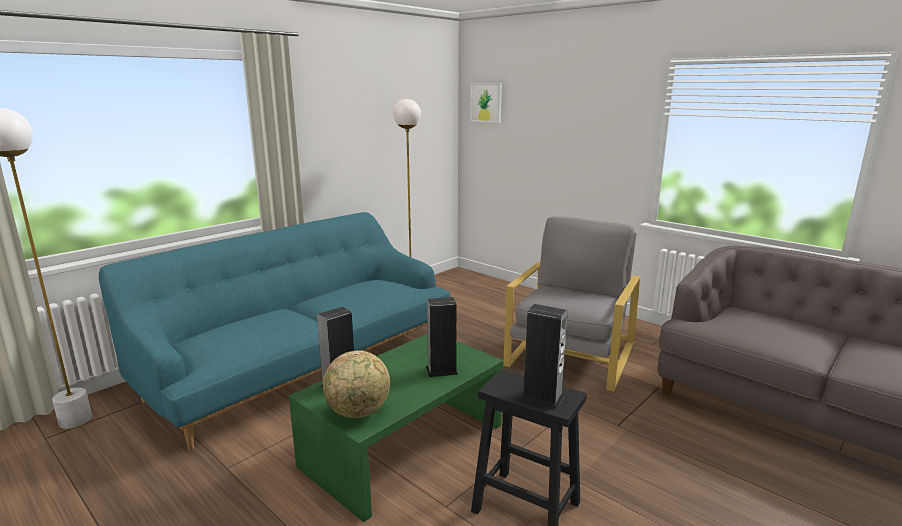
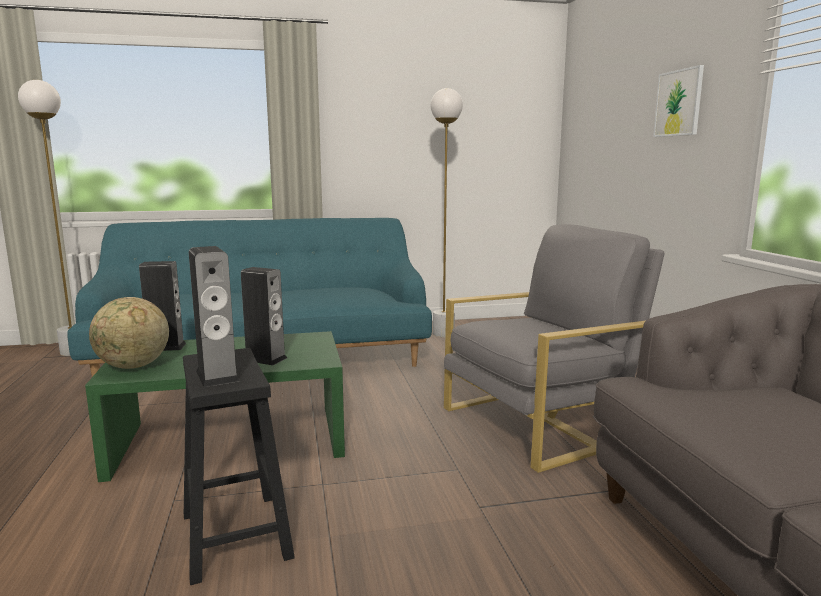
camera: 35 degrees right, 5 degrees down
(486, 102) = (583, 100): picture -> picture (678, 103)

